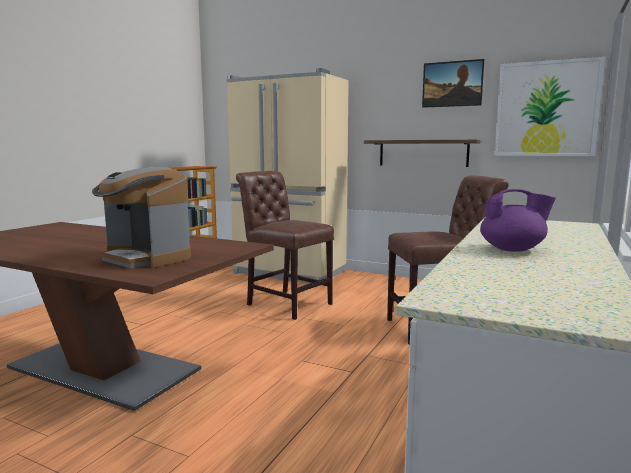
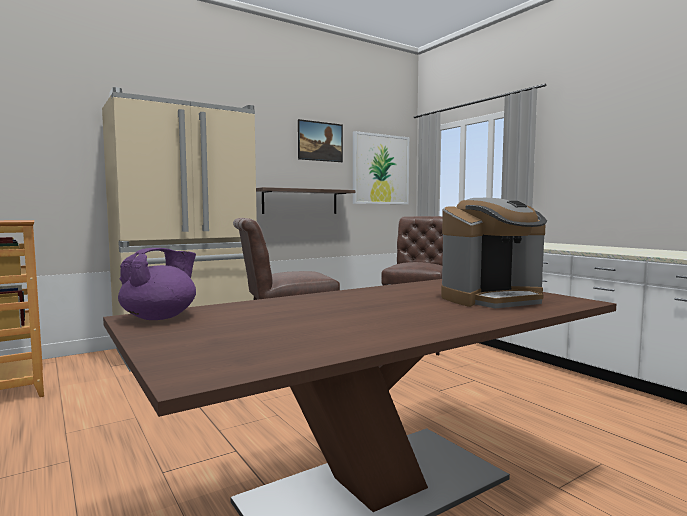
camera: 60 degrees left, 5 degrees down
(513, 249) = (593, 249): purple teapot -> purple teapot (160, 317)

